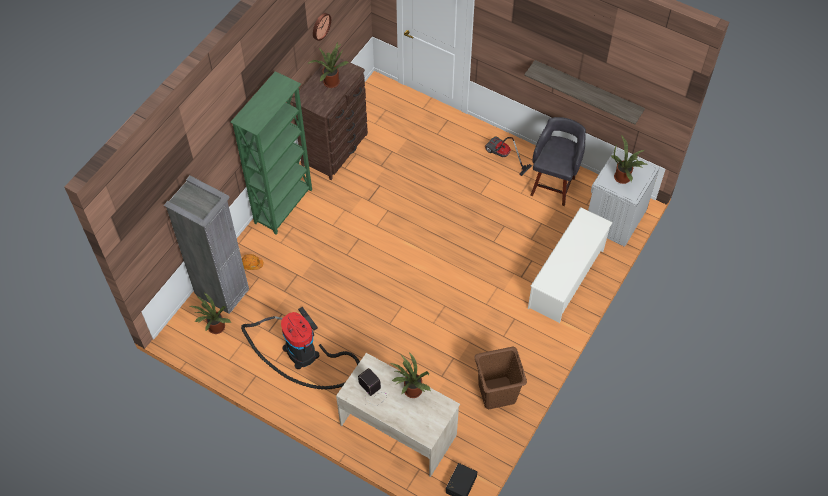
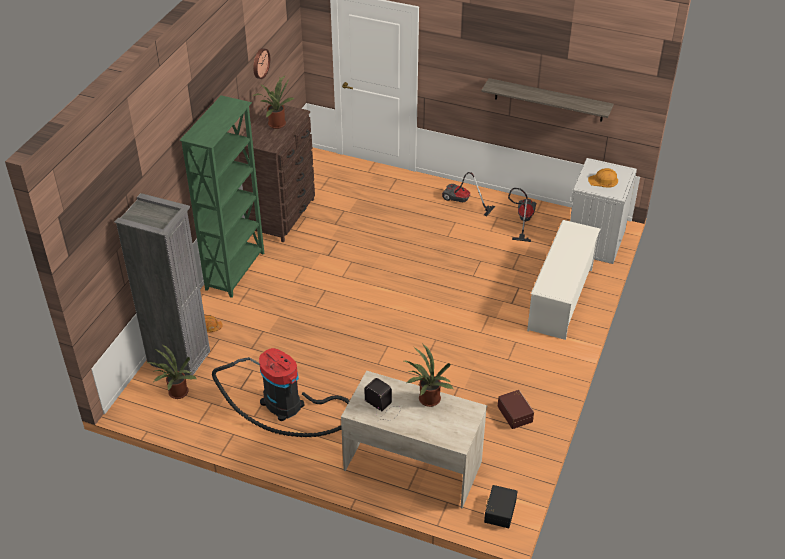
camera: 10 degrees left, 15 degrees down
(496, 392) = (515, 413): brown laundry basket -> brown storage box
(553, 185) = (522, 220): grey stool -> vacuum cleaner
(624, 177) = (603, 180): potted plant -> orange hard hat

